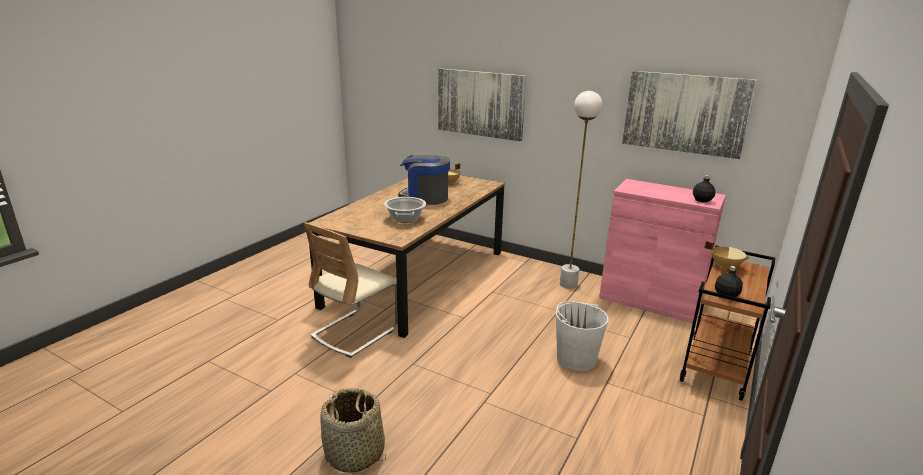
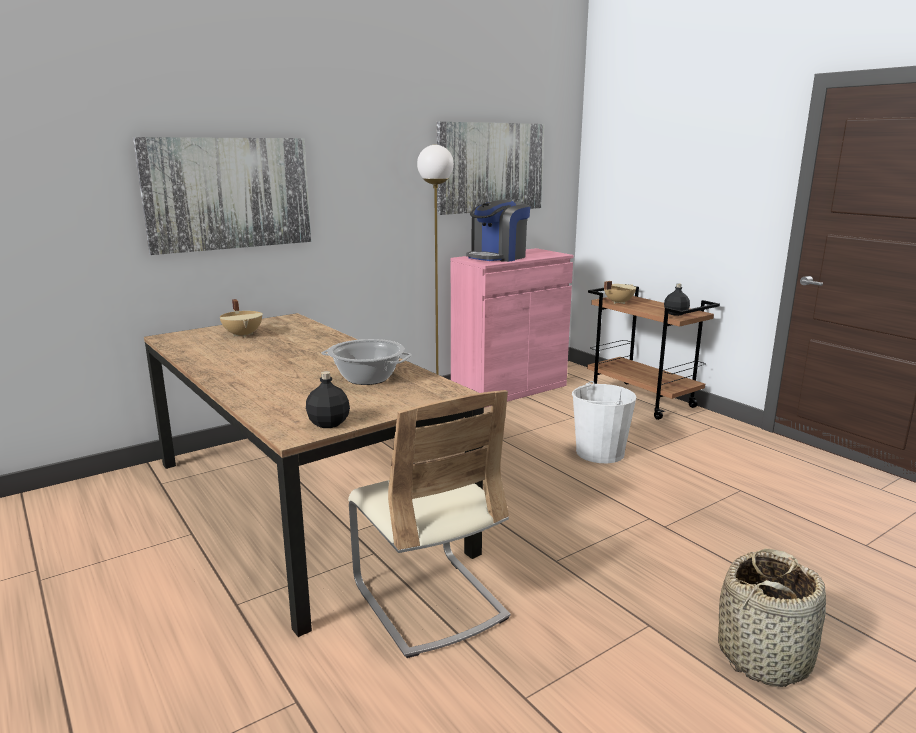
camera: 65 degrees left, 5 degrees down
(425, 198) = (289, 356): coffee machine -> coffee machine (497, 257)
(701, 200) = (546, 254): black bottle -> black bottle (328, 423)

